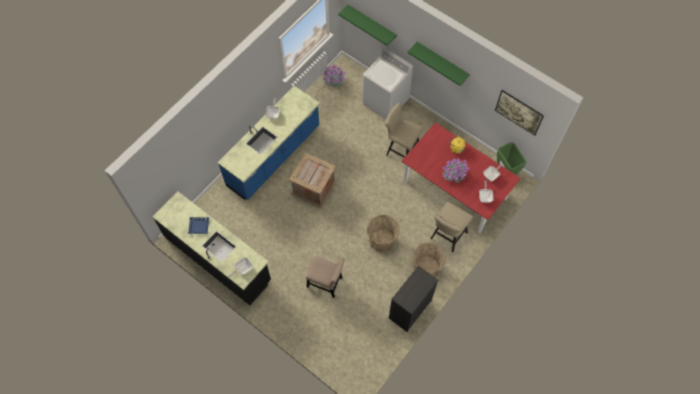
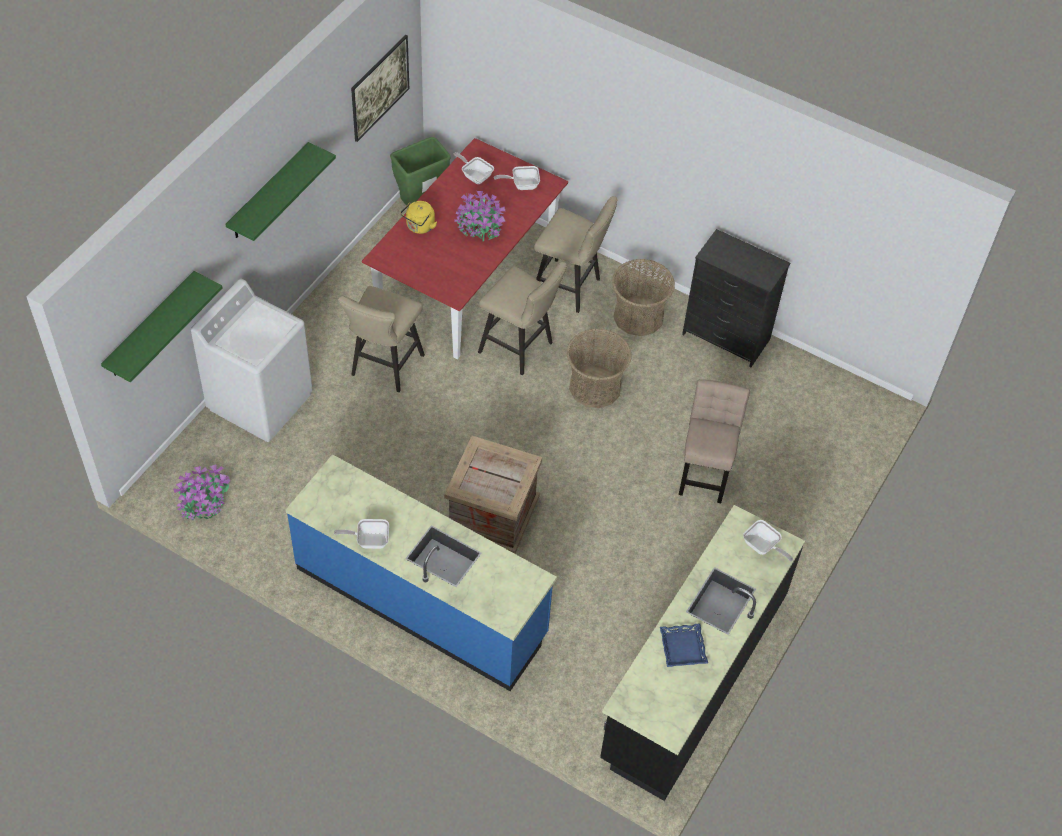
camera: 100 degrees left, 10 degrees down
(408, 209) = (520, 349): none -> beige stool

